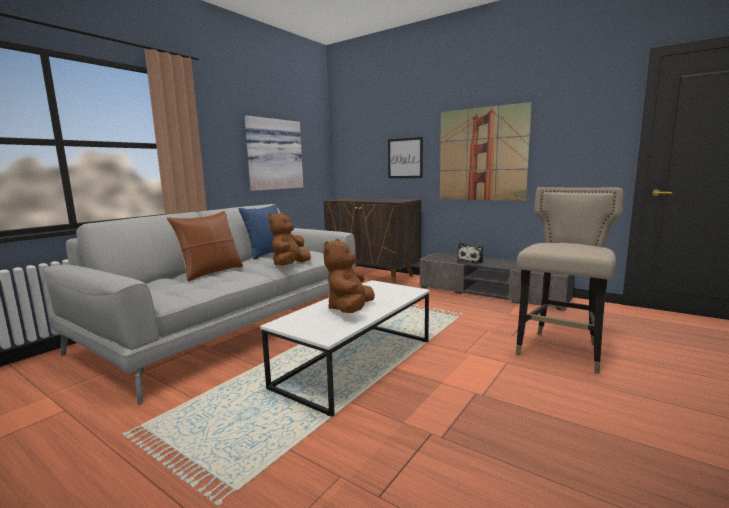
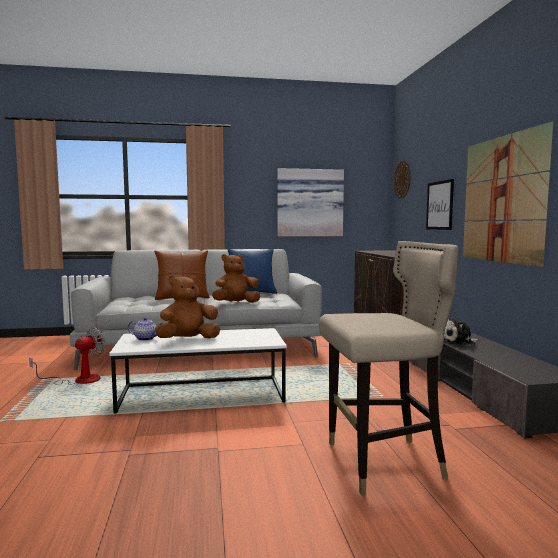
camera: 45 degrees right, 5 degrees down
(183, 411) = (78, 380): none -> fan
(307, 321) = (146, 338): none -> teapot
(347, 134) = (402, 179): none -> wall clock

